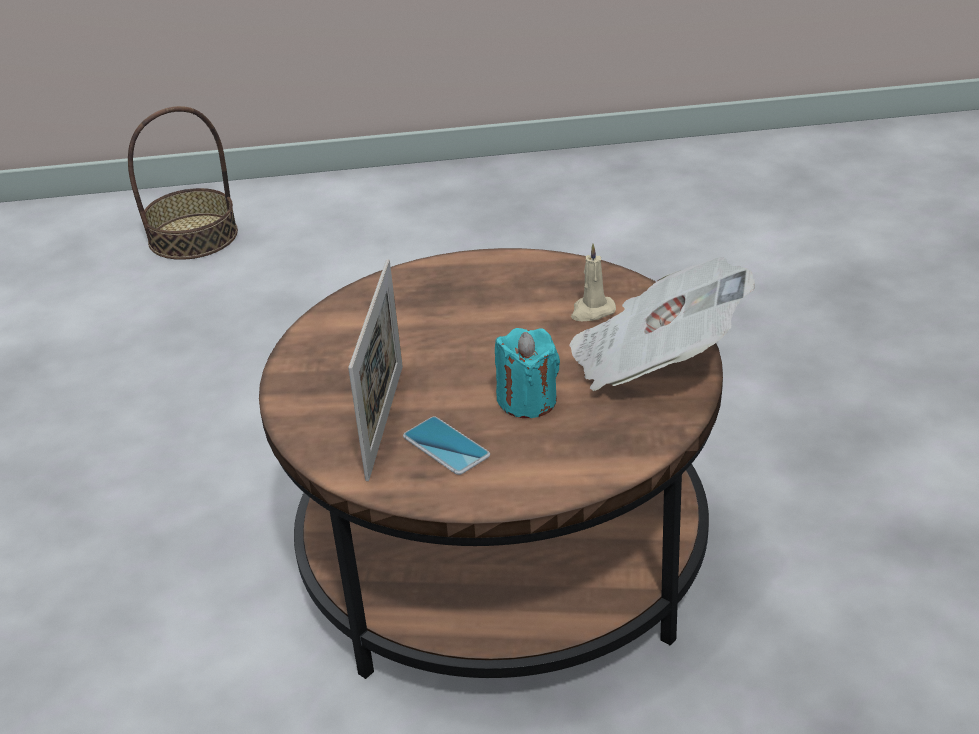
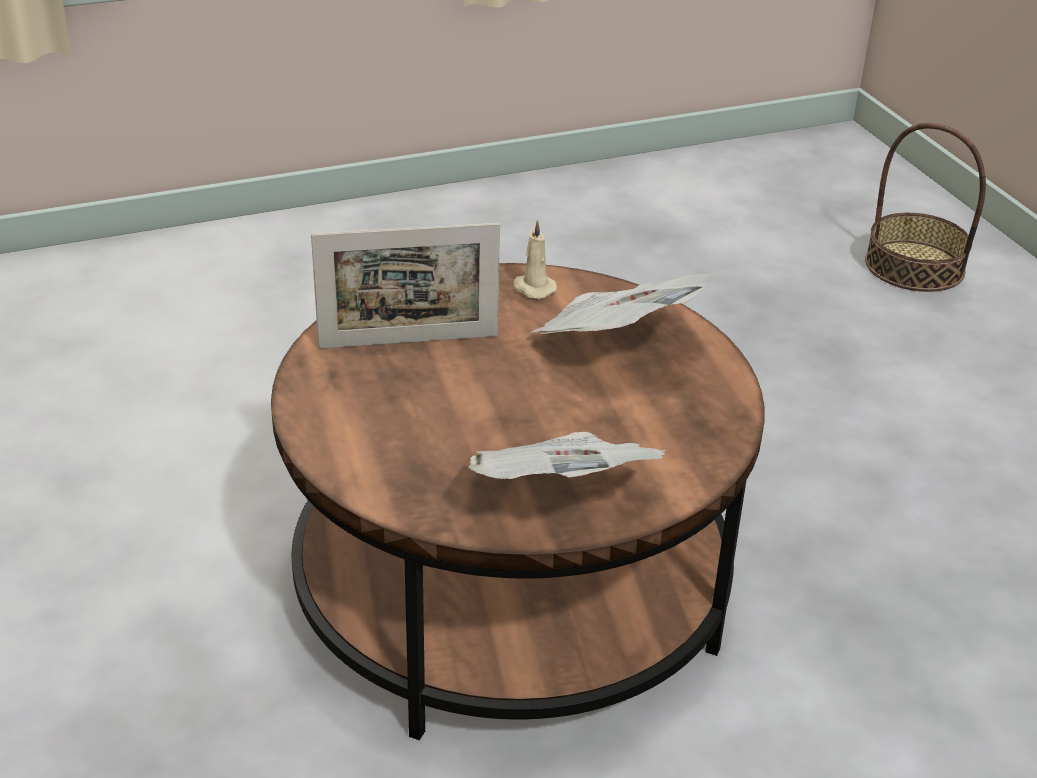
camera: 70 degrees right, 0 degrees up
(445, 304) = (618, 343): none -> newspaper
(446, 446) = (378, 382): phone -> none
(527, 401) = (464, 419): turquoise candle -> none
(592, 311) = (646, 441): beige candle -> beige candle (533, 288)

